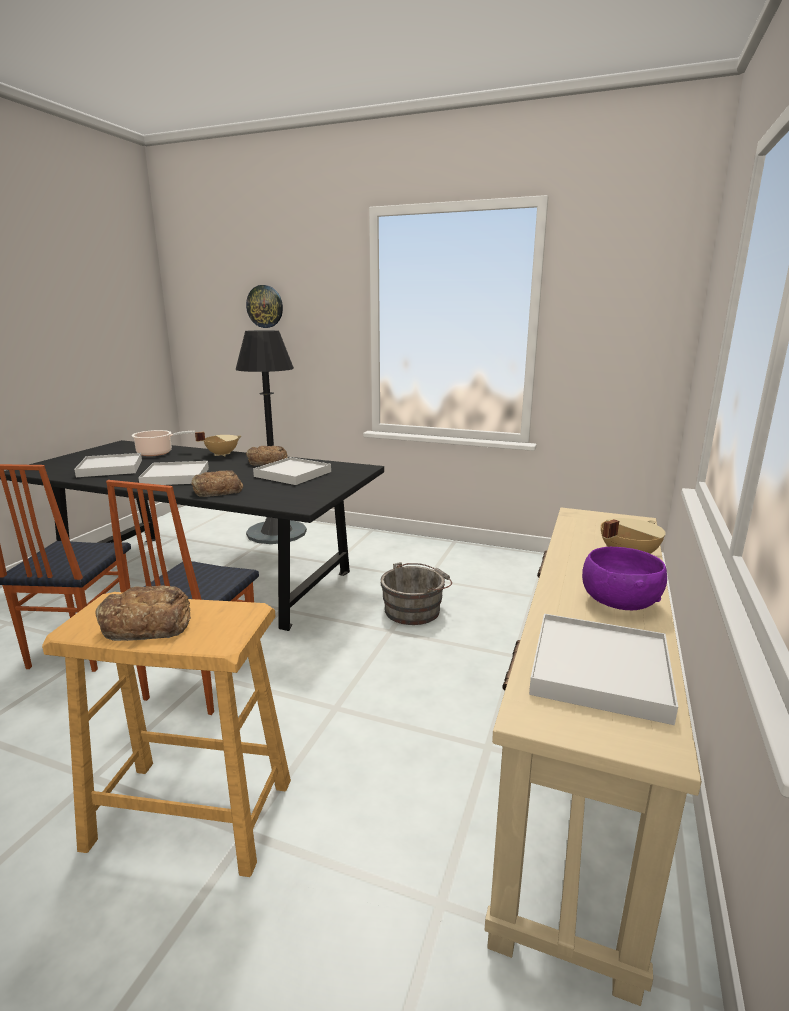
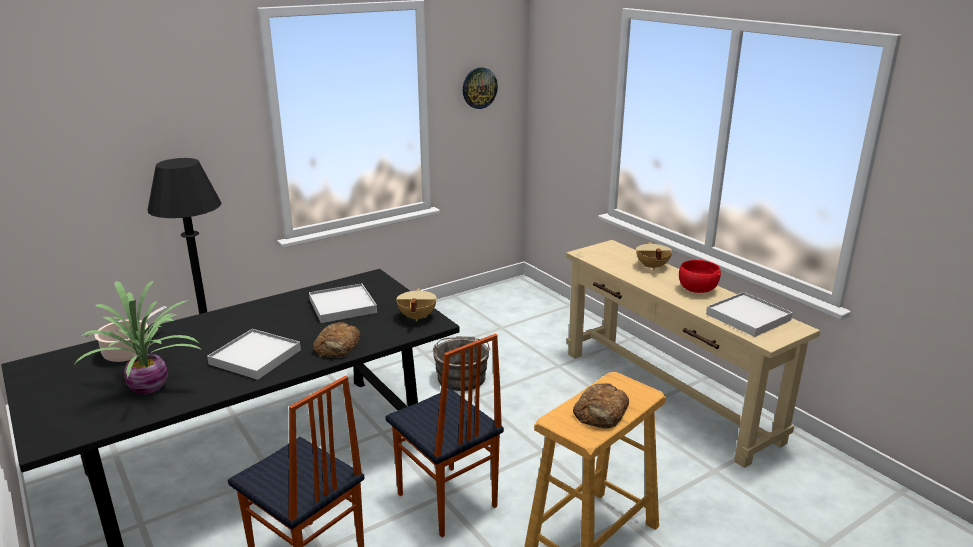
camera: 55 degrees left, 5 degrees up
(110, 468) = (151, 386): white tray -> potted plant
(222, 454) = (209, 320): beige cooking pot -> beige cooking pot (416, 317)
(265, 306) = (126, 128): wall clock -> wall clock (479, 88)
(268, 462) = (281, 306): bread -> none
(618, 602) = (697, 290): purple bowl -> red bowl

